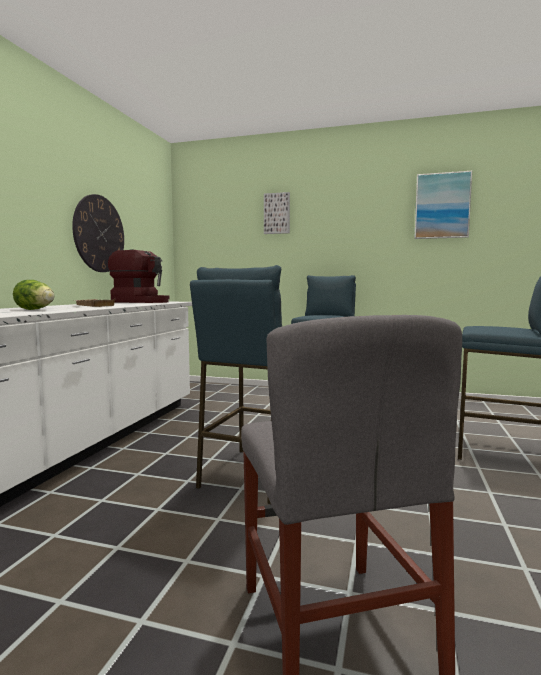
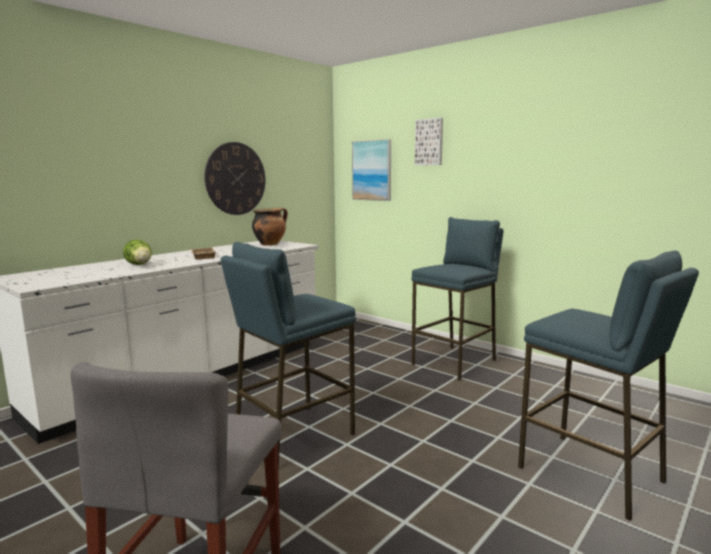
camera: 25 degrees right, 5 degrees up
(142, 302) = (270, 244): coffee machine -> cooking pot
(442, 206) = (623, 132): picture -> picture (372, 170)

